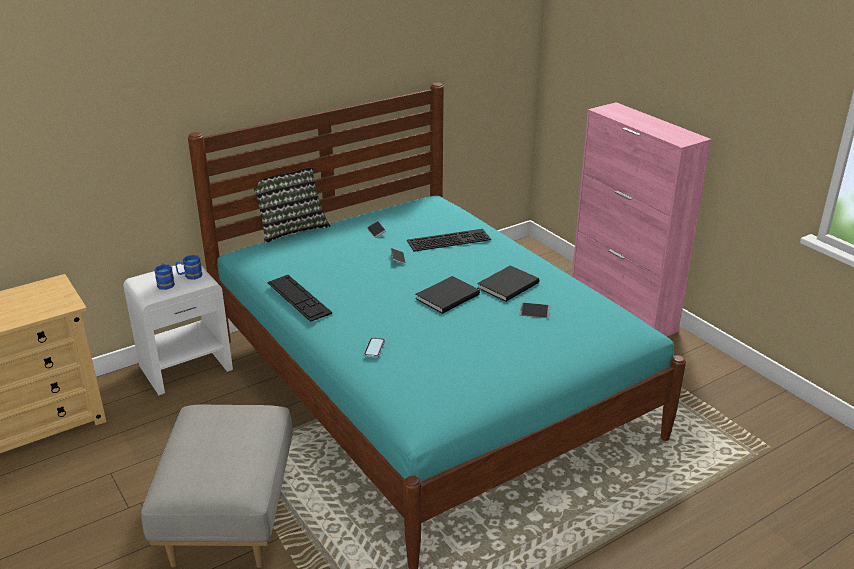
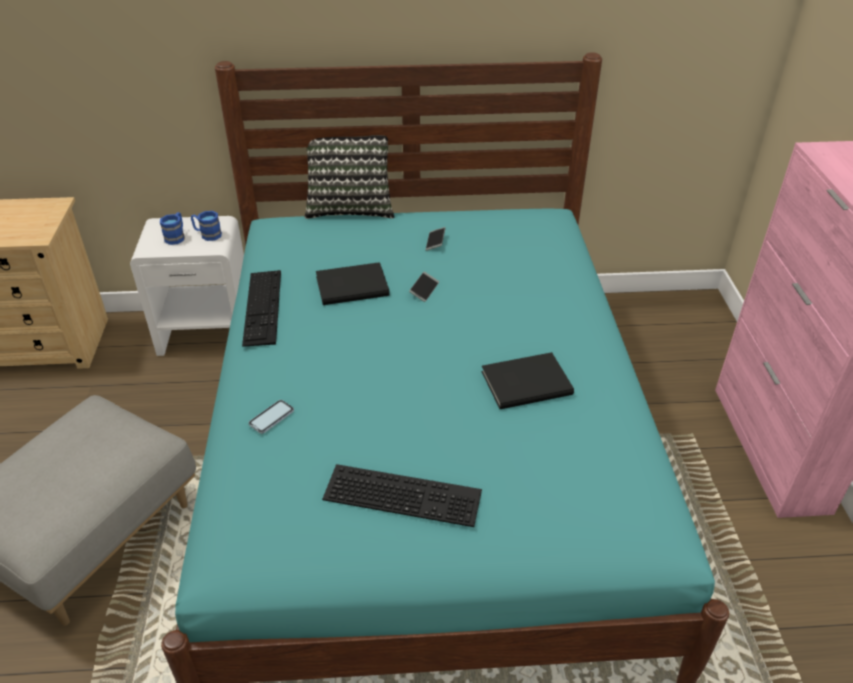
camera: 30 degrees right, 10 degrees up
(445, 296) = (429, 370): black book -> black book (350, 285)
(449, 239) = (513, 282): keyboard -> keyboard (404, 493)
(534, 313) = (523, 445): phone -> none

